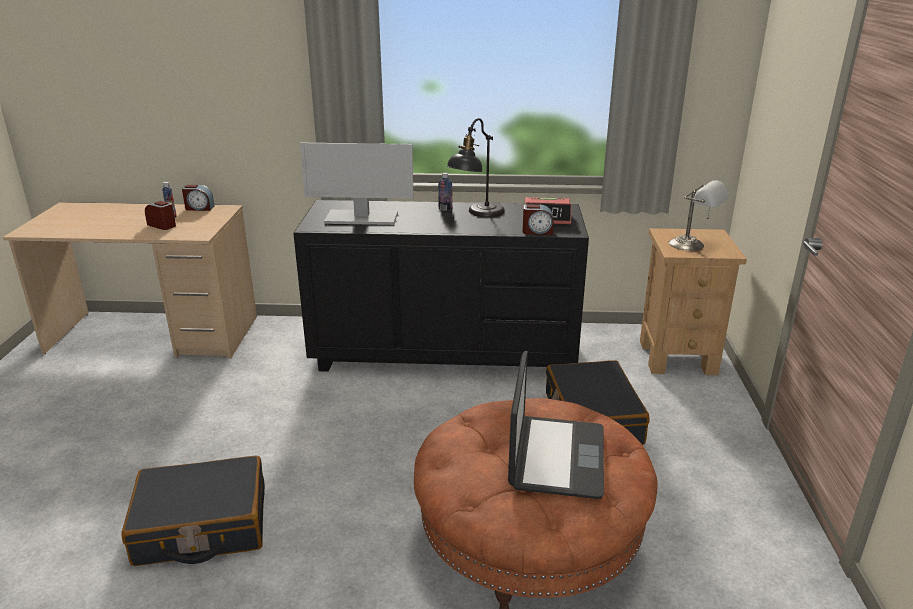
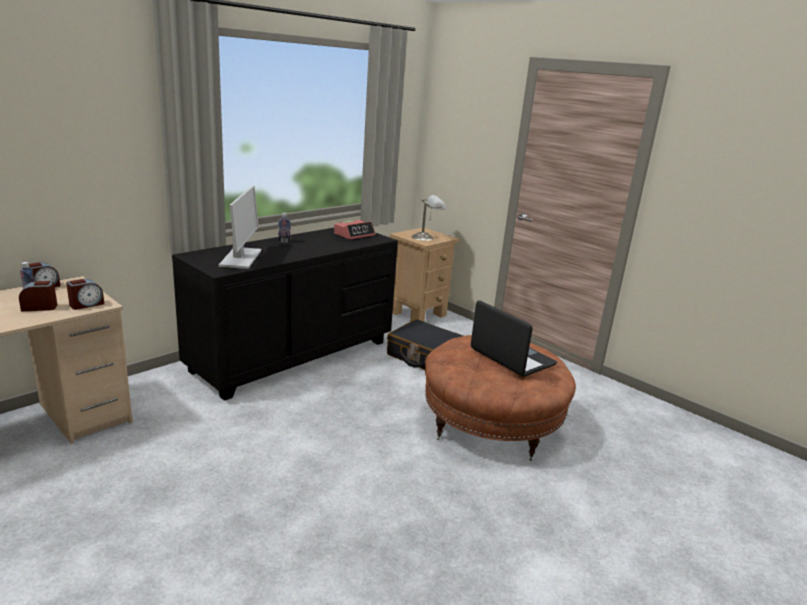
camera: 50 degrees left, 5 degrees down
(202, 526) = (316, 522): black suitcase -> none
(360, 218) = (241, 258): monitor -> monitor turned 45 degrees counterclockwise
(477, 215) = (312, 241): grey table lamp -> none
(537, 231) = (366, 242): alarm clock -> alarm clock (86, 304)

